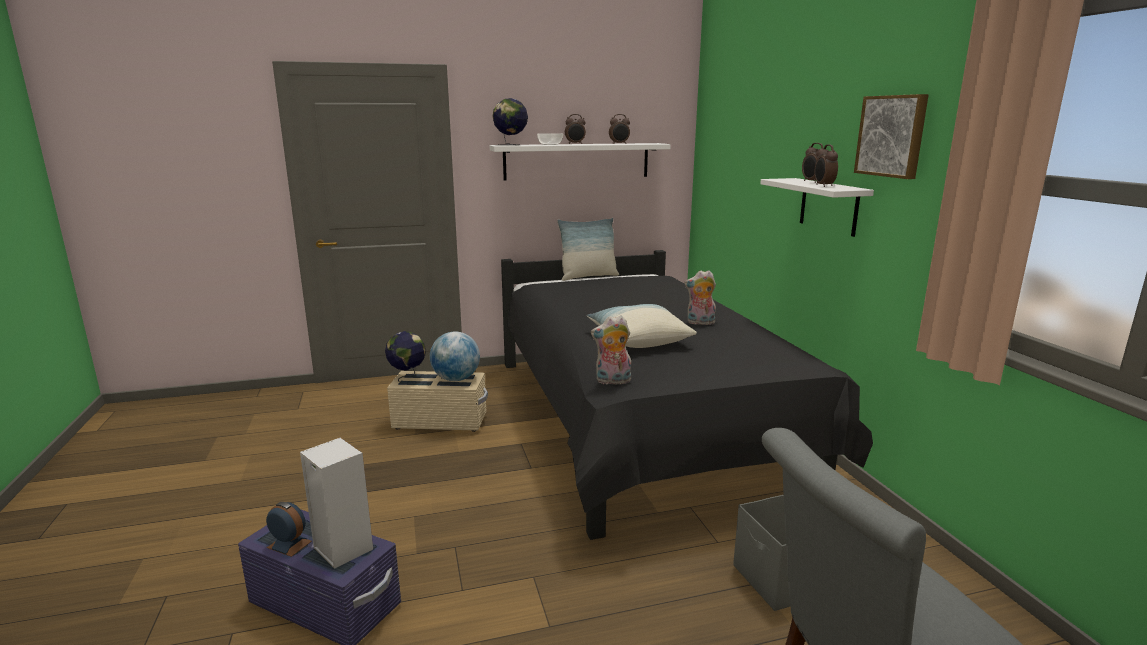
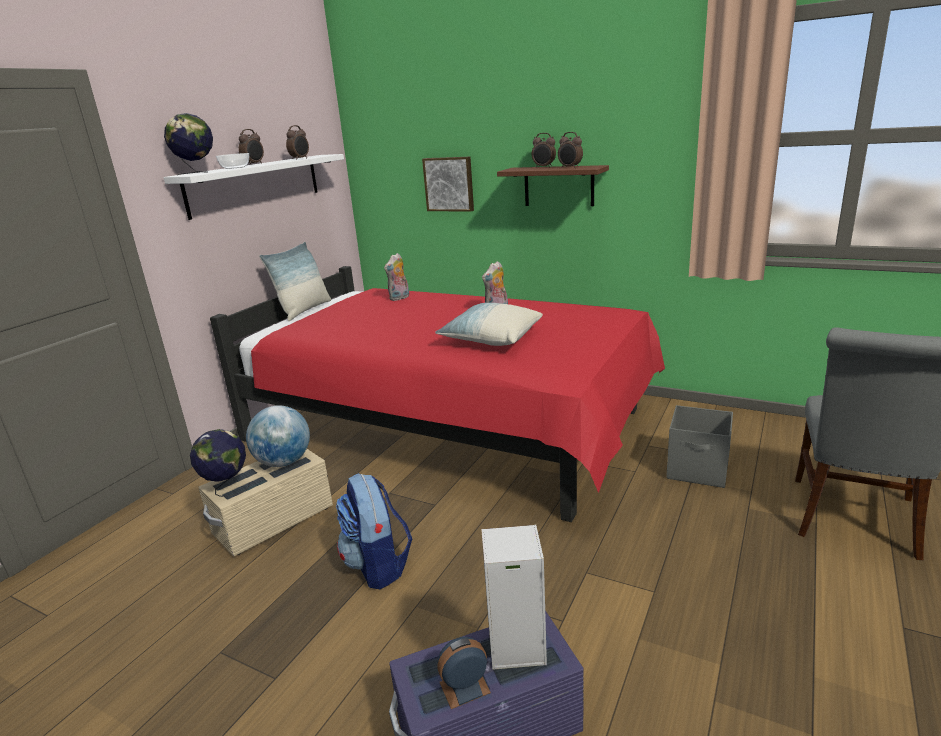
camera: 45 degrees left, 5 degrees up
(438, 480) = (378, 565): none -> backpack
(612, 381) = (554, 373): plush toy -> plush toy (399, 298)
(639, 424) = (451, 427): black bed -> red bed
(829, 206) = (558, 186): white shelf -> brown shelf
(892, 136) = (621, 119): picture -> picture (449, 184)

